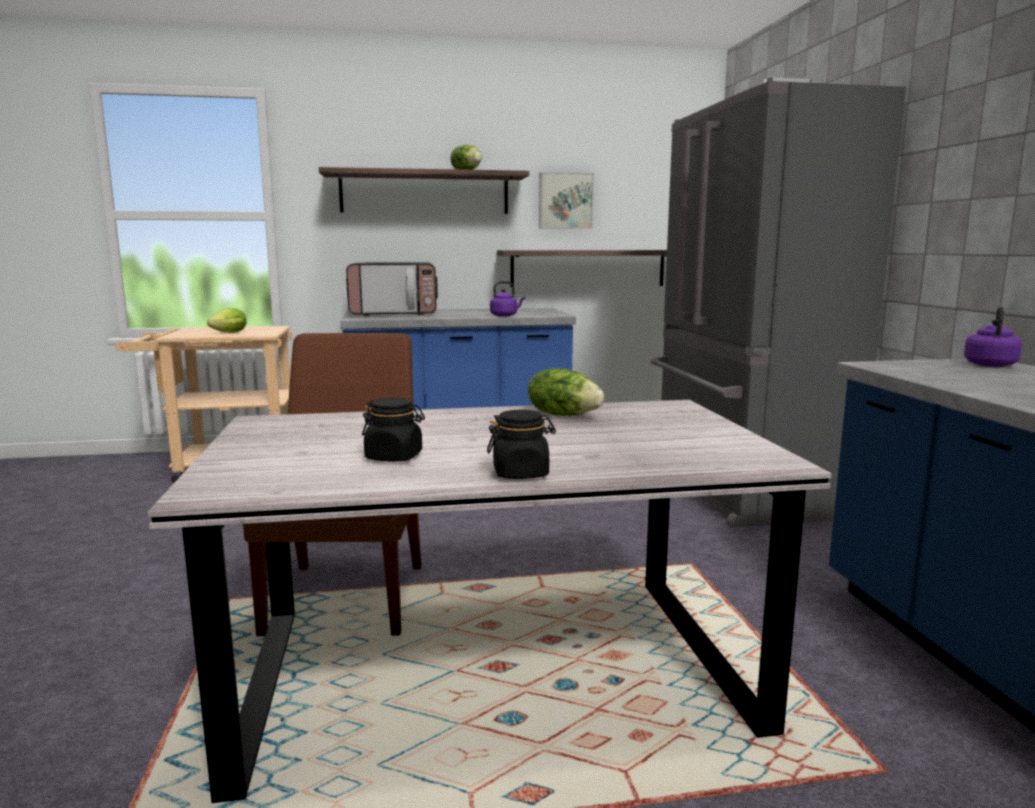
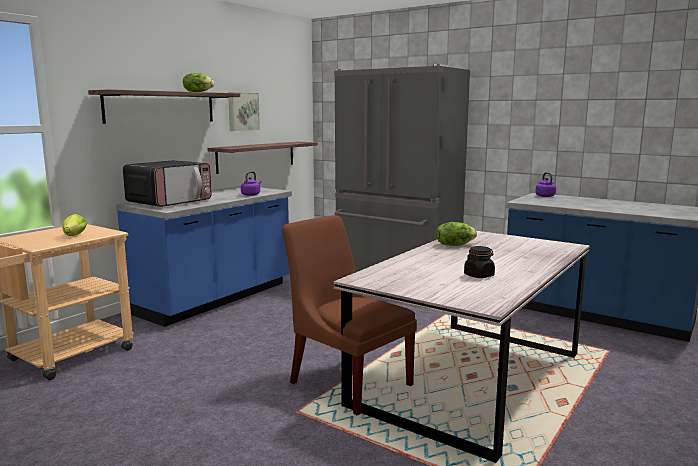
camera: 45 degrees left, 0 degrees up
(521, 473) = (534, 268): black jar -> none

